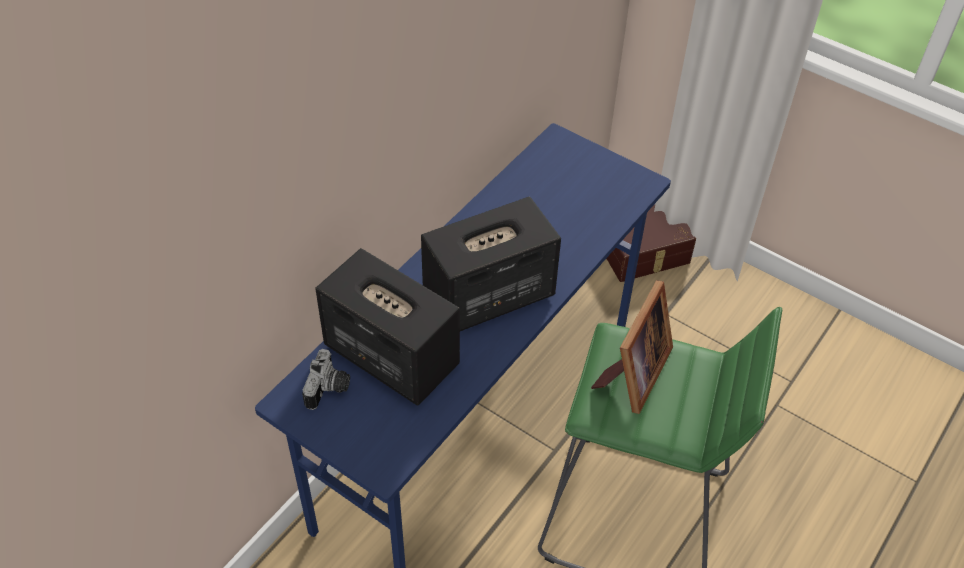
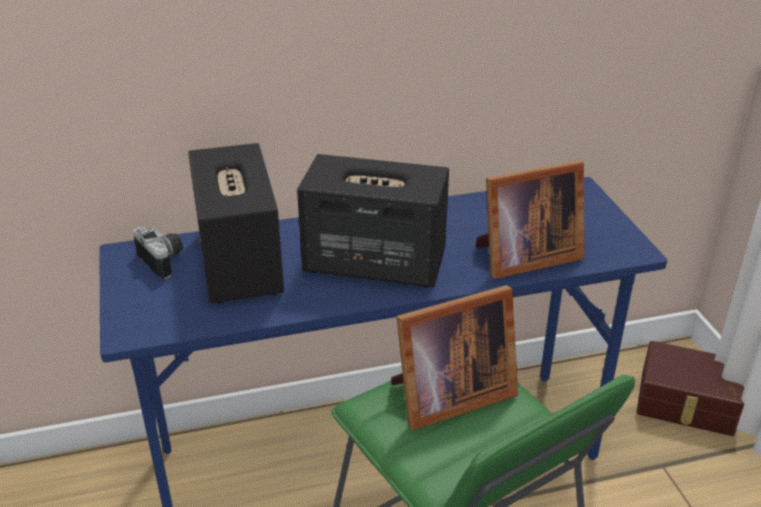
camera: 40 degrees right, 15 degrees down
(329, 389) = (165, 261): camera -> camera turned 90 degrees counterclockwise
(582, 230) = (523, 257): none -> picture frame

